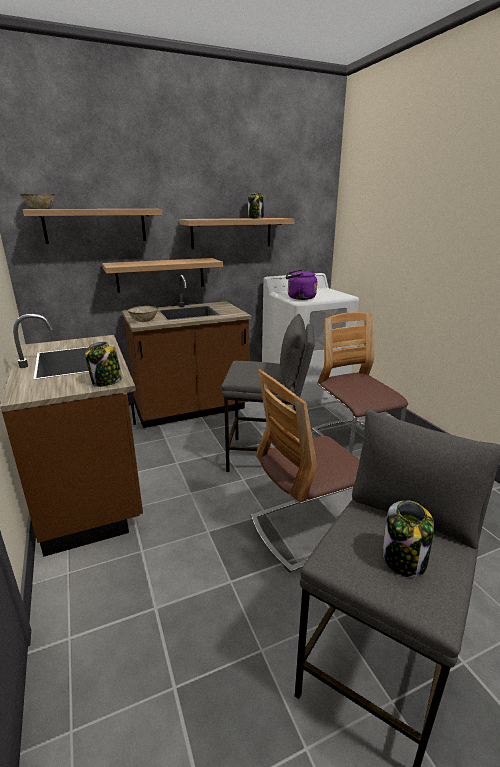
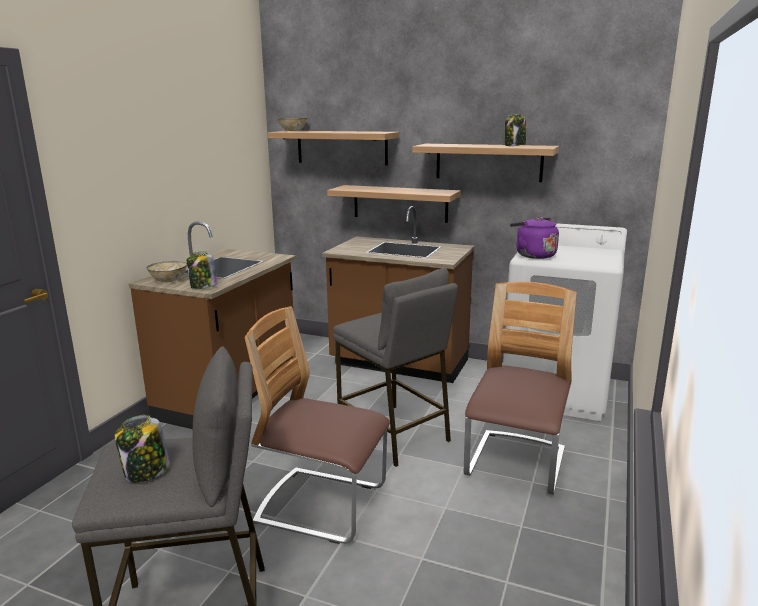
camera: 45 degrees right, 5 degrees down
(143, 321) = (345, 249): bowl -> bowl (168, 280)

